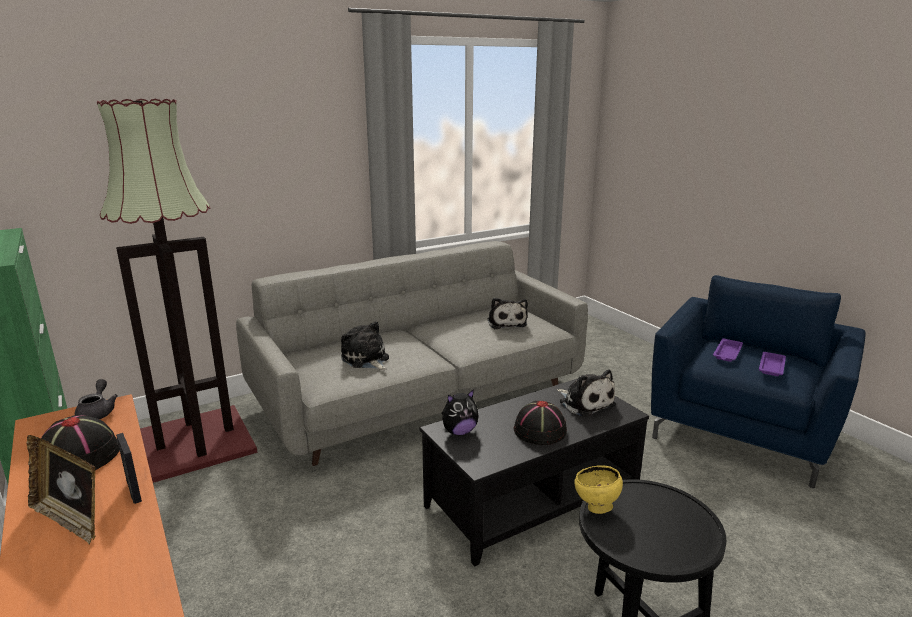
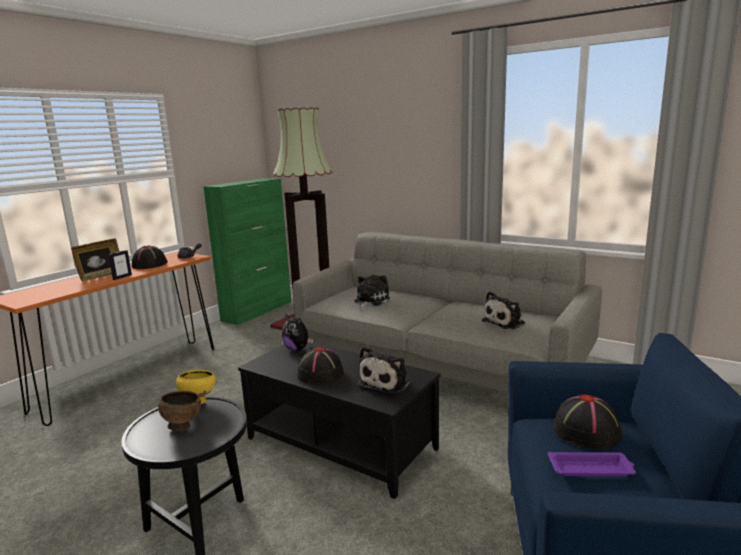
camera: 65 degrees right, 5 degrees down
(71, 519) = (101, 276): picture frame -> picture frame turned 150 degrees counterclockwise
(650, 525) = (182, 426): none -> brown bowl
(727, 353) = (587, 431): purple tray -> black hat

